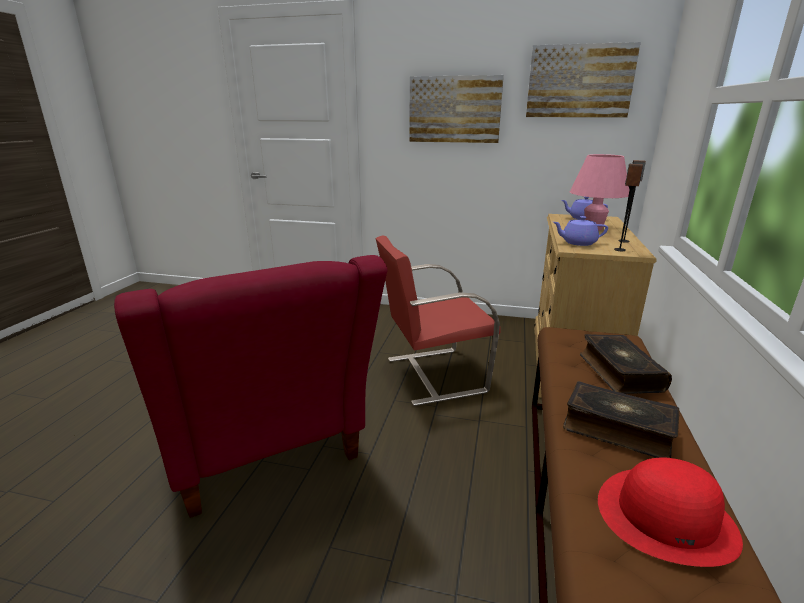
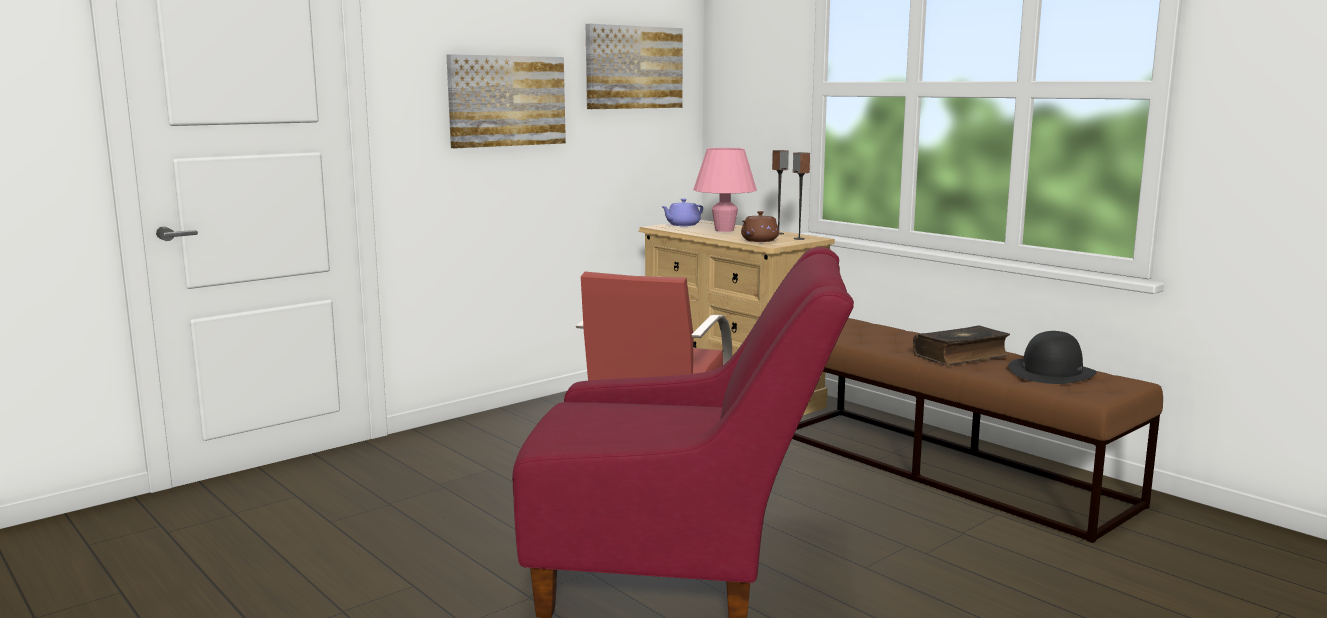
camera: 55 degrees left, 10 degrees down
(578, 243) = (759, 240): purple teapot -> brown teapot
(618, 372) = (893, 335): book -> none
(666, 516) = (1051, 372): red hat -> black hat

